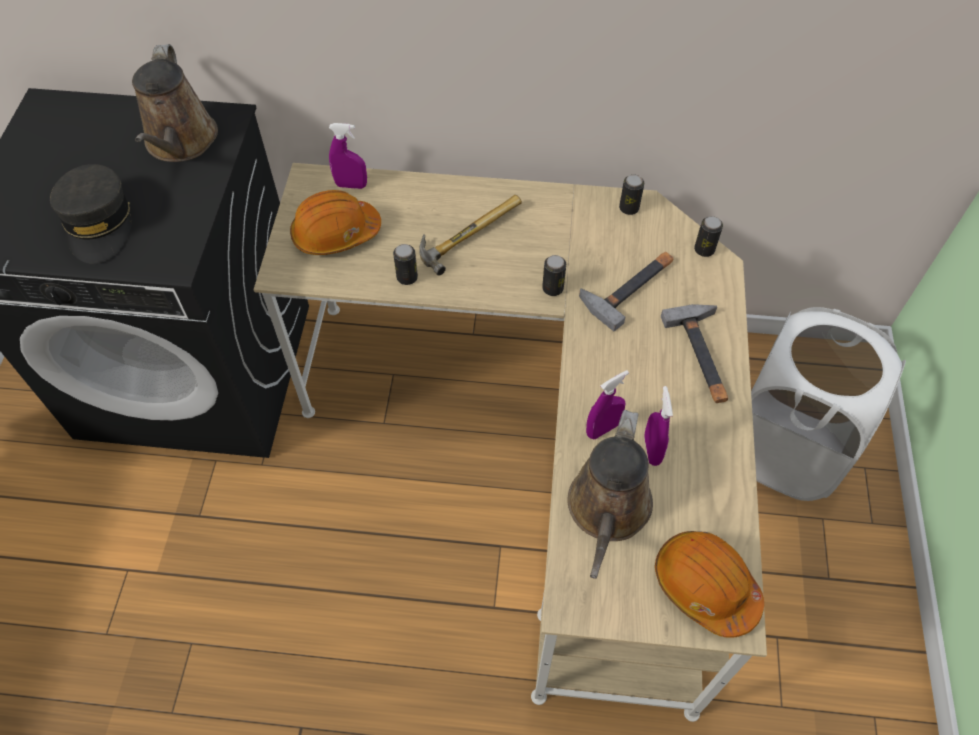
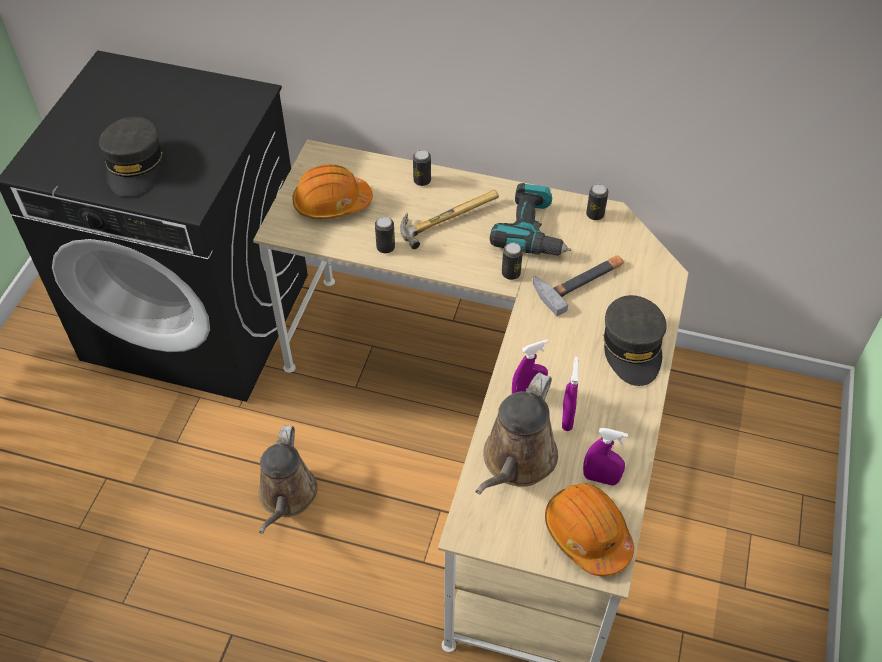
camera: 10 degrees right, 5 degrees down
(180, 142) = (213, 109): brown watering can -> brown watering can (287, 497)
(351, 185) = (353, 164): purple spray bottle -> purple spray bottle (600, 478)
(566, 236) = (533, 231): none -> power drill
(704, 250) = (655, 258): can -> can (422, 180)
(704, 356) = (632, 347): hammer -> grey cap
(784, 449) = (727, 465): white laundry basket -> none

